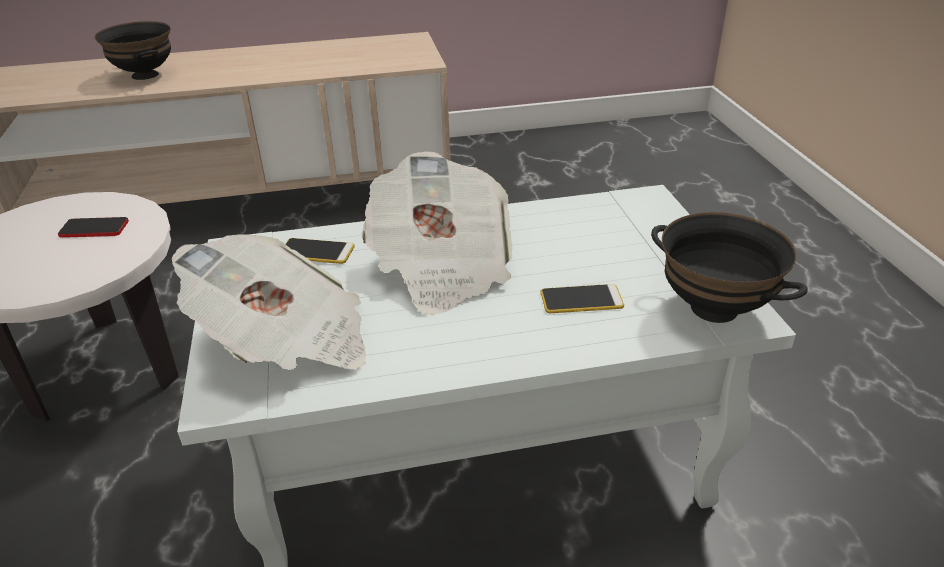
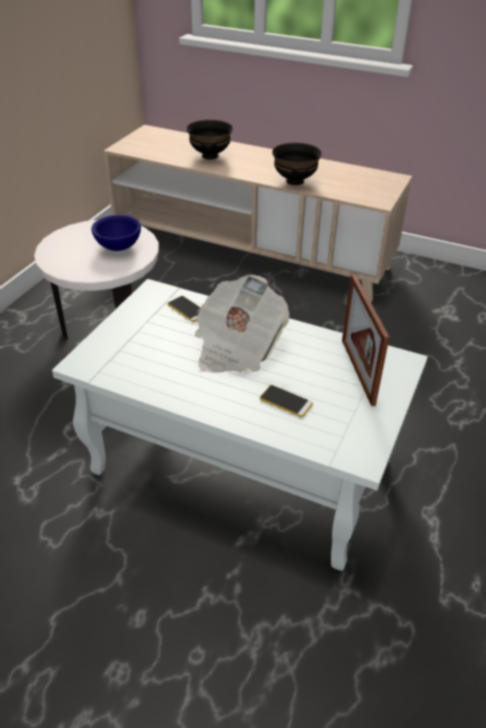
camera: 35 degrees right, 5 degrees up
(94, 229) = (118, 247): phone -> blue bowl
(287, 341) = (129, 351): newspaper -> none
(616, 229) = (357, 371): none -> picture frame
(715, 308) = (352, 444): black bowl -> black bowl (295, 181)

